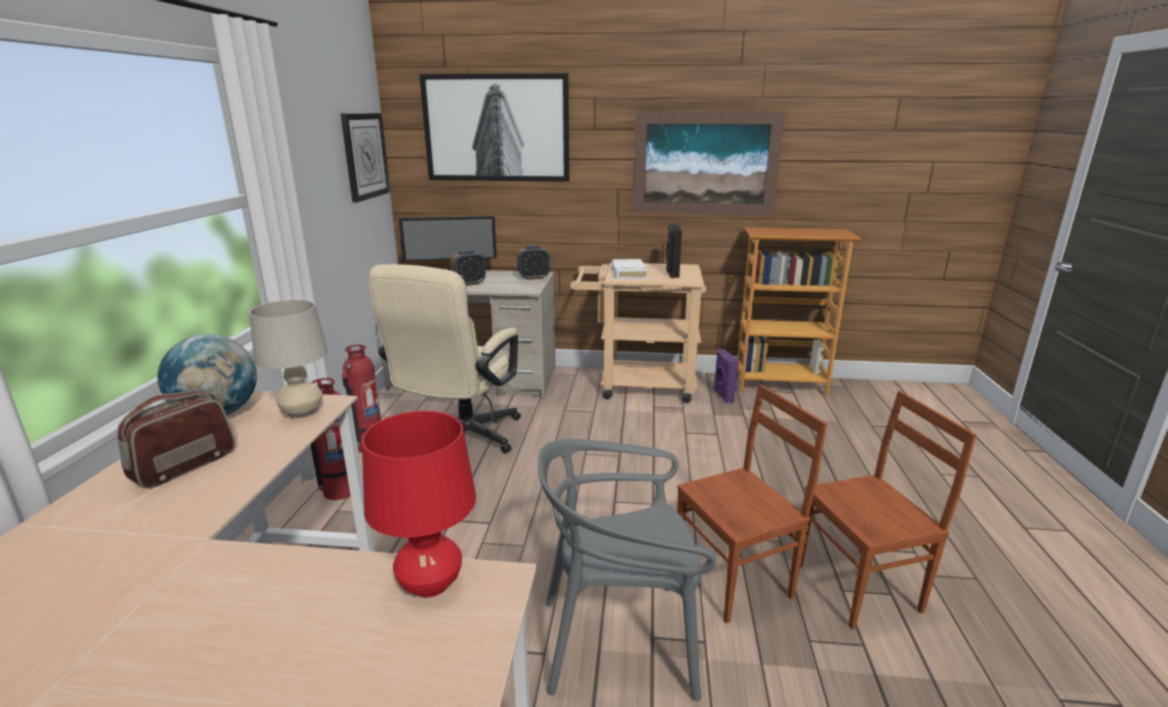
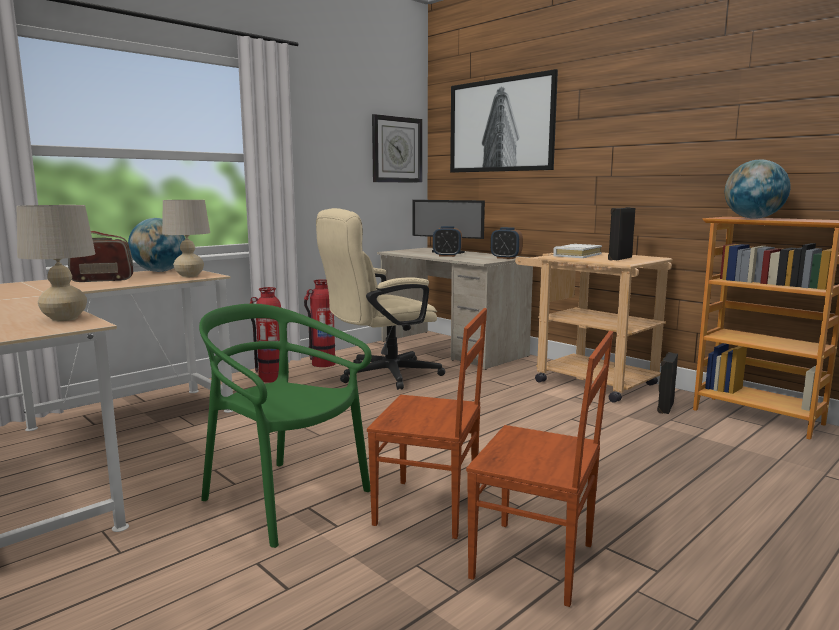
camera: 40 degrees right, 10 degrees down
(431, 584) = (65, 319): red table lamp -> beige table lamp
(619, 641) = (284, 499): grey chair -> green chair
(705, 164) = (682, 146): picture -> none
(722, 396) = (664, 407): purple speaker -> black speaker
(780, 232) = (753, 218): none -> globe

